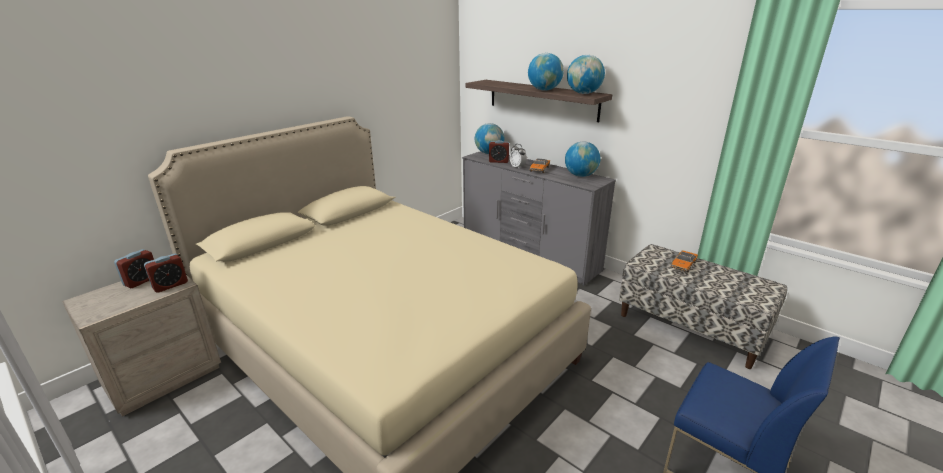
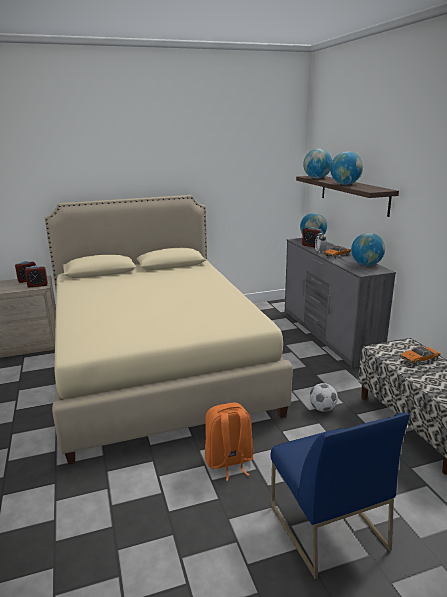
camera: 30 degrees right, 5 degrees down
(578, 439) = (229, 462): none -> orange backpack
(583, 93) = (372, 188): globe -> globe (317, 178)
(601, 339) = (322, 409): none -> football

